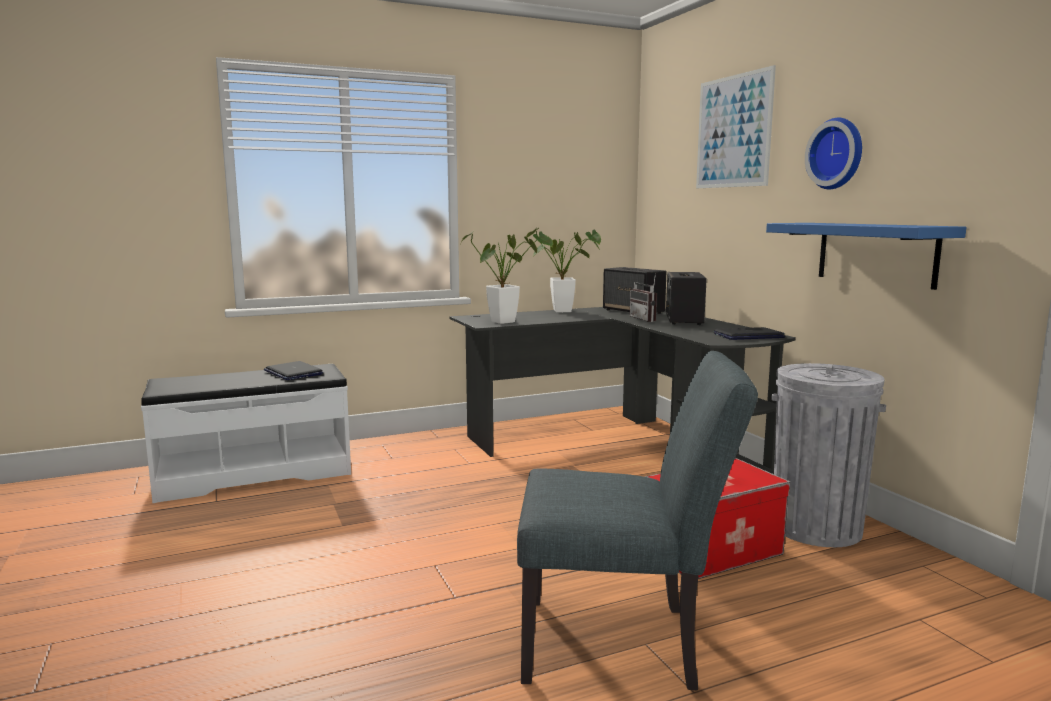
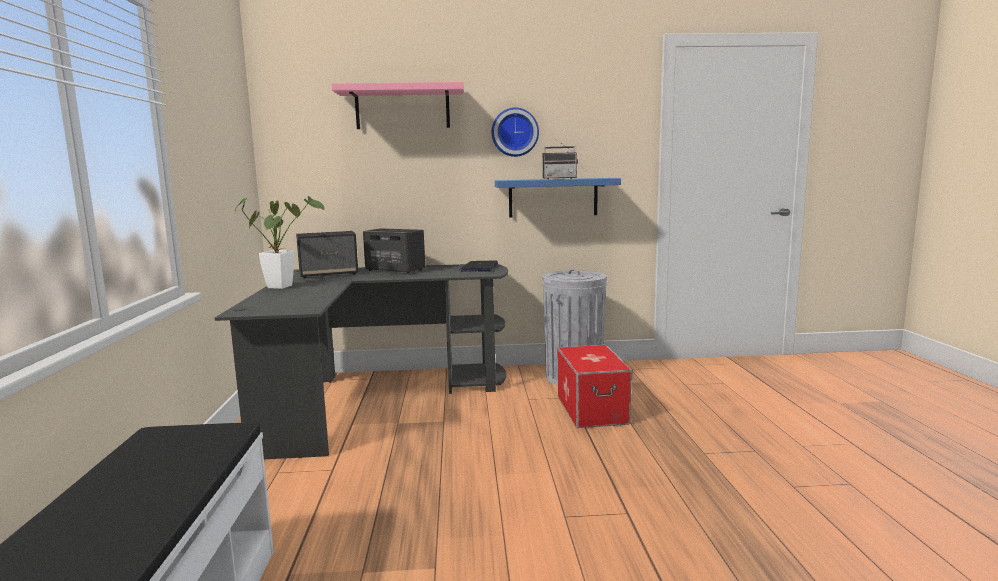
camera: 70 degrees left, 0 degrees up
(293, 372) = (165, 453): laptop -> none
(508, 321) = (303, 303): potted plant -> none
(624, 644) = (704, 459): grey chair -> none
(647, 319) = (374, 275): radio -> radio (559, 178)
(733, 131) = (402, 108): picture -> pink shelf

